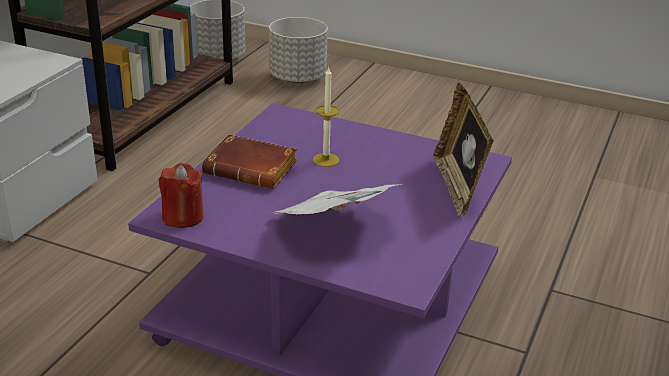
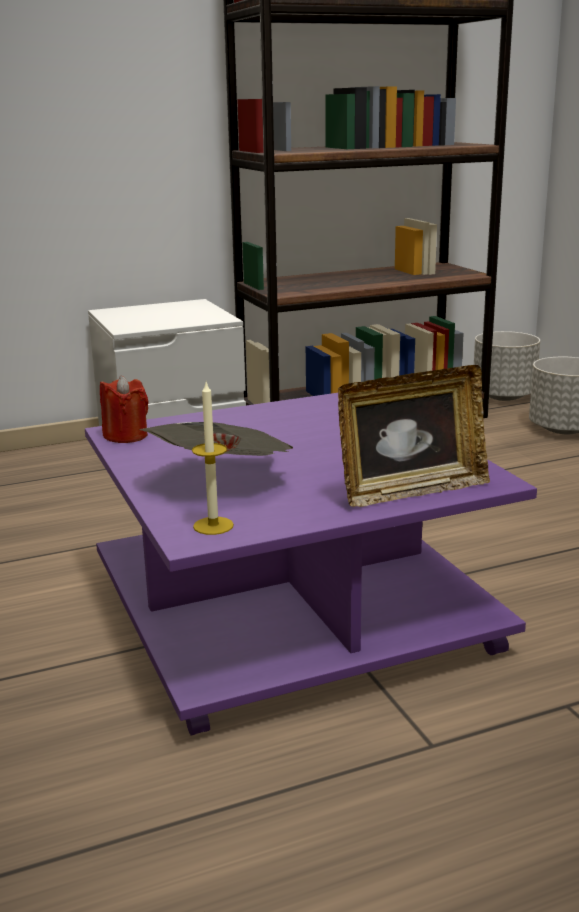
camera: 45 degrees right, 10 degrees down
(253, 169) = (247, 424): brown book -> none
(326, 160) = (324, 435): candle -> candle (213, 526)
(457, 187) = (411, 491): picture frame -> picture frame turned 150 degrees counterclockwise

